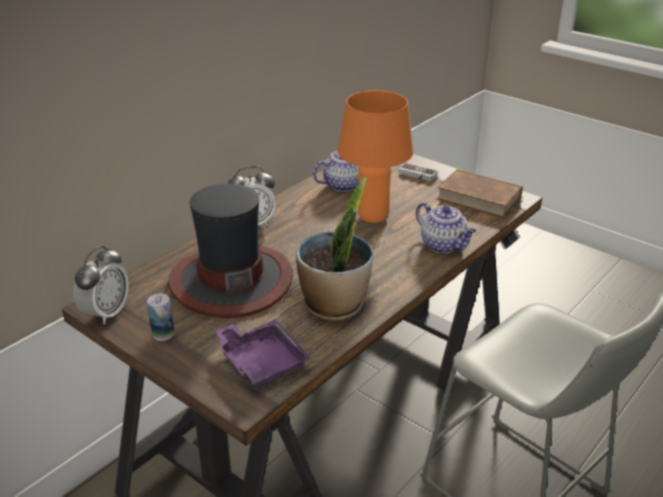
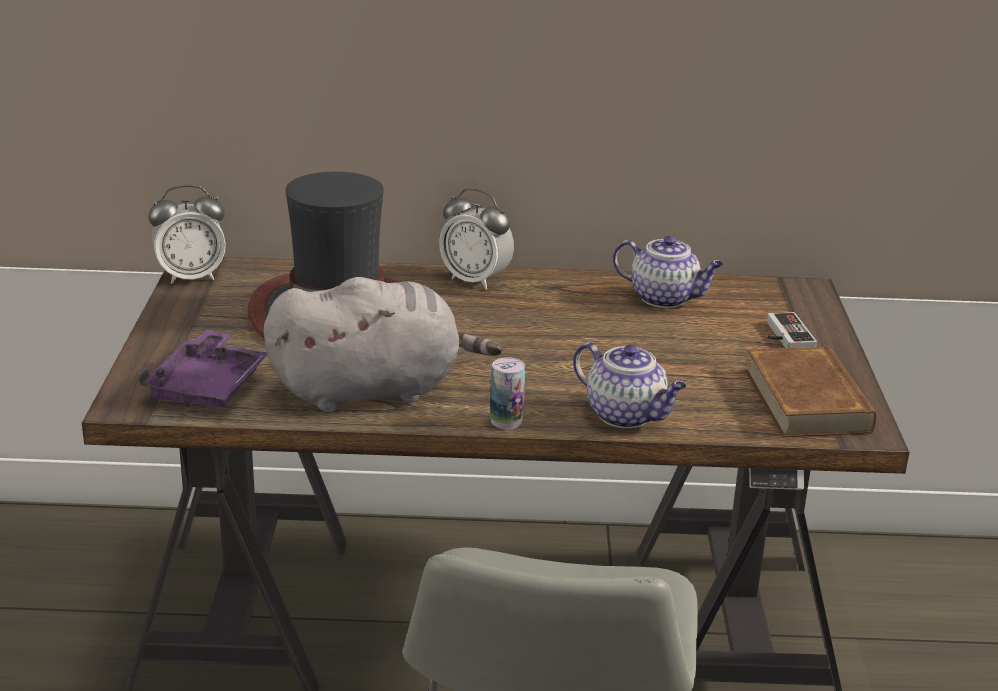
camera: 50 degrees right, 5 degrees down
(163, 334) = (192, 318): can -> can (506, 421)
(334, 305) = (373, 390): potted plant -> grey plush toy
(373, 217) = (618, 344): orange table lamp -> none
(444, 245) = (627, 415): teapot -> teapot turned 60 degrees counterclockwise

